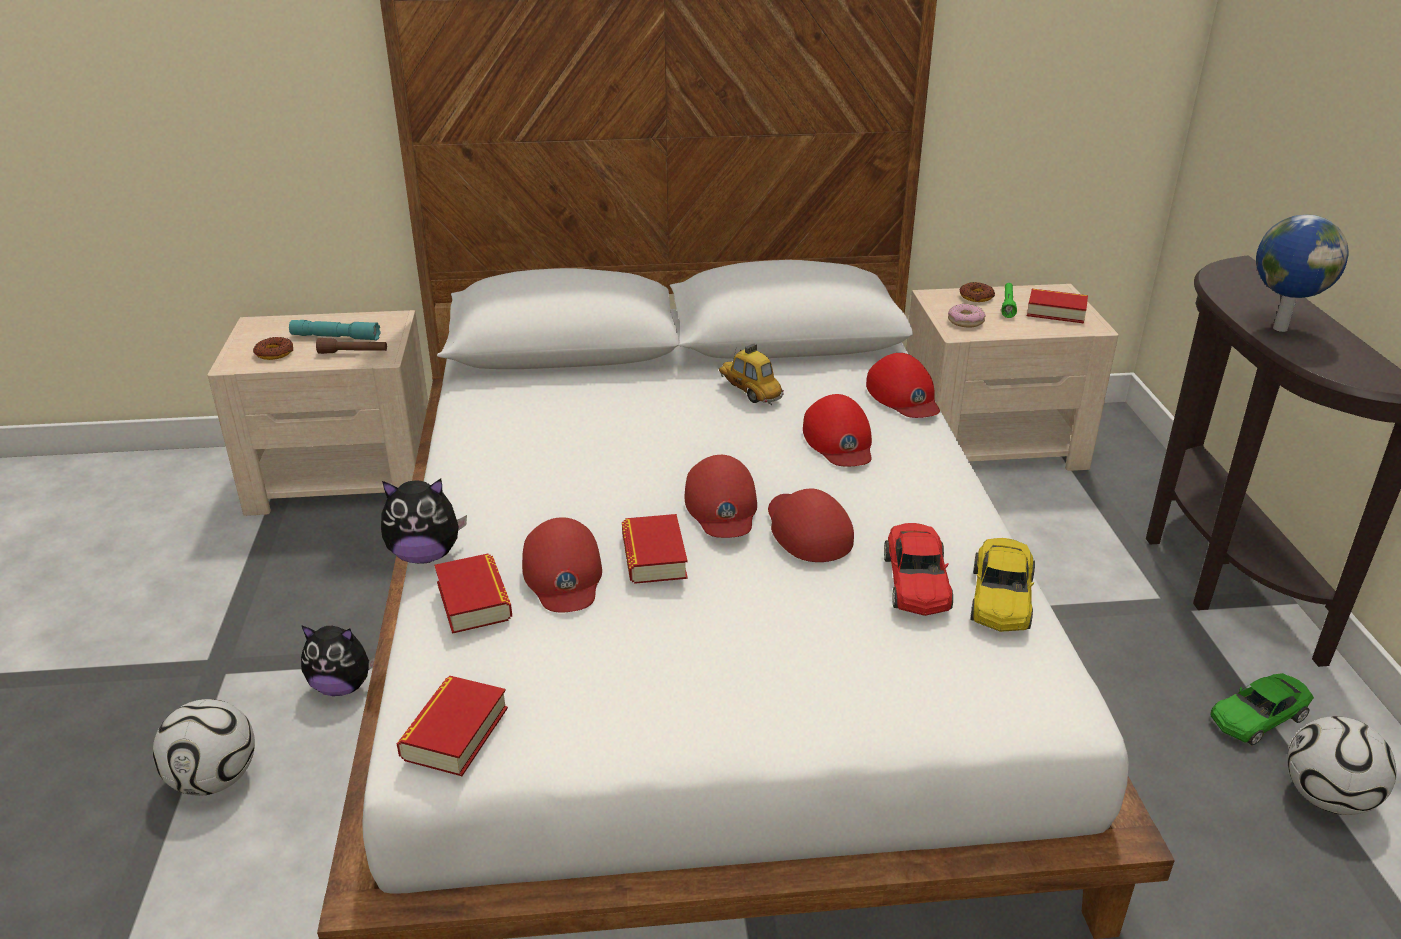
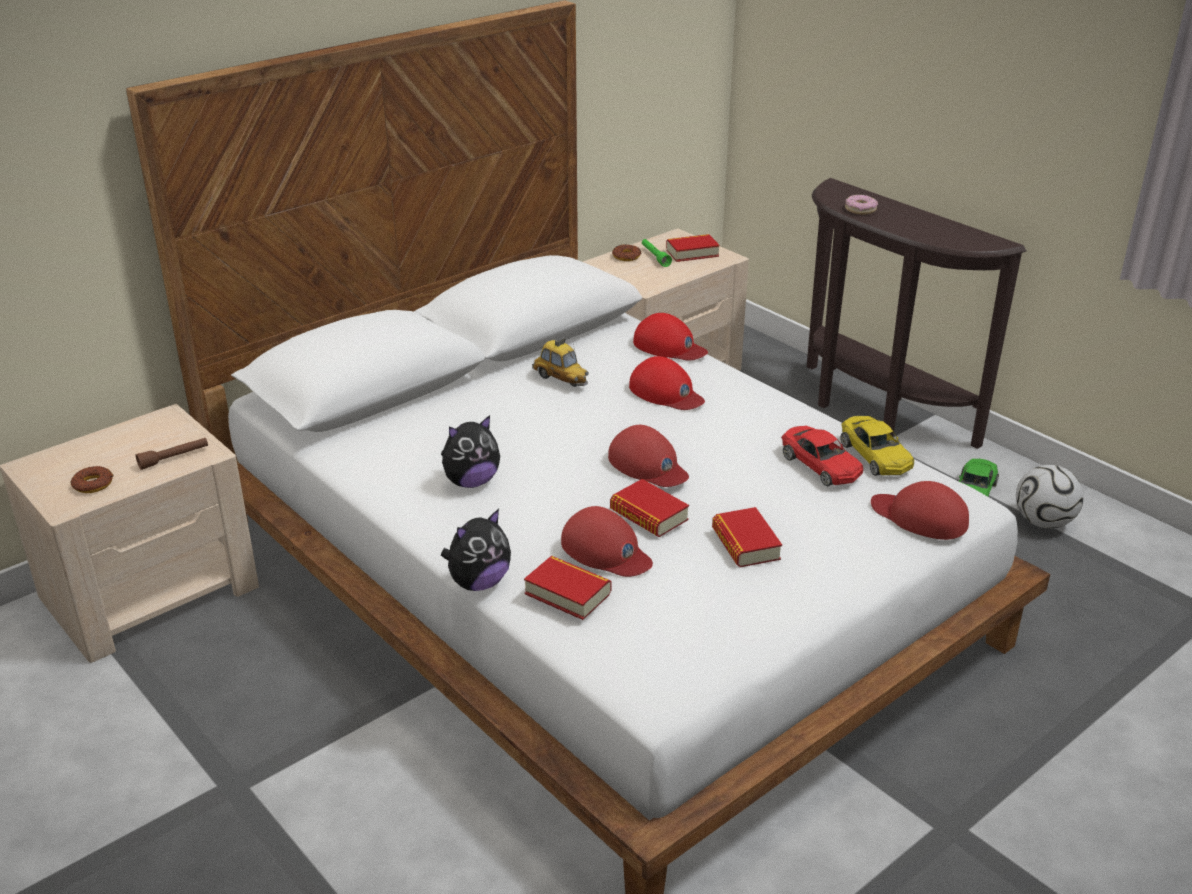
camera: 35 degrees left, 0 degrees up
(214, 780) = (345, 861): football -> none
(335, 337) = (134, 451): turquoise flashlight -> none
(342, 686) = (368, 747): plush toy -> plush toy (471, 482)
(455, 733) = (667, 676): book -> book (745, 544)
(749, 392) = (561, 379): toy car -> toy car turned 150 degrees counterclockwise
(807, 530) = (718, 460): red cap -> red cap (920, 516)
(965, 321) = (641, 278): donut -> donut (860, 209)
(1279, 328) = (903, 224): globe -> none

